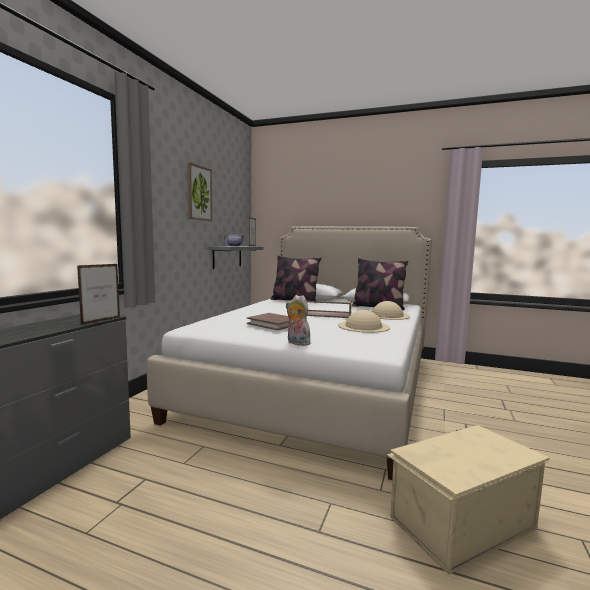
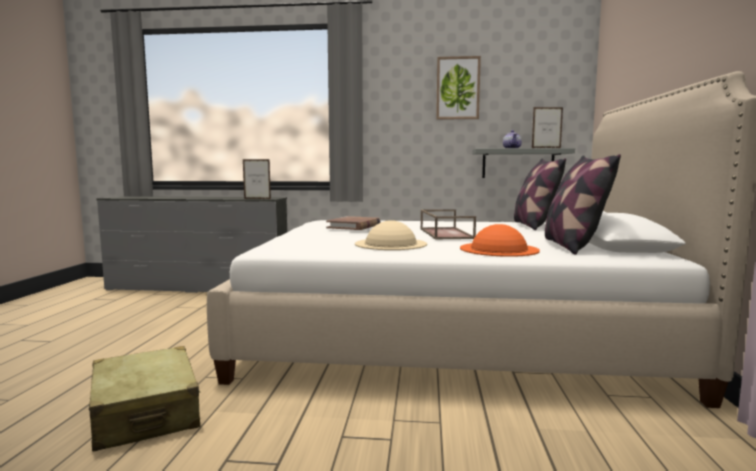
camera: 75 degrees right, 0 degrees up
(296, 343) = (287, 235): plush toy -> none
(387, 315) = (499, 249): beige hat -> orange hat
(460, 521) = (146, 413): beige storage box -> beige suitcase

